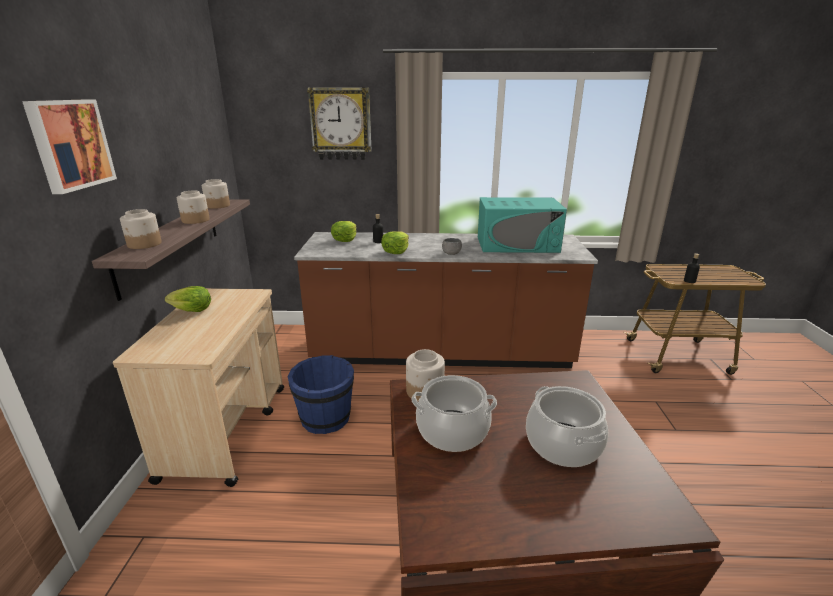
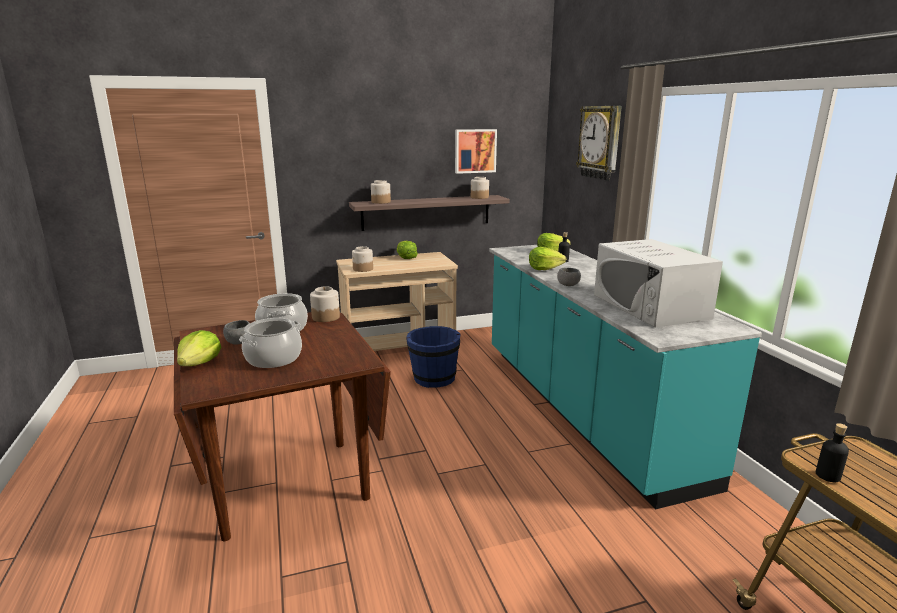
camera: 70 degrees right, 5 degrees down
(70, 144) = (355, 137): picture -> picture (475, 151)
(196, 220) = (438, 200): jar -> jar (363, 269)
(440, 354) = (581, 409): brown counter -> turquoise counter
(494, 477) = (239, 342): none -> grey bowl
(517, 244) = (649, 306): turquoise microwave -> white microwave
(576, 524) = (200, 364): none -> lettuce

